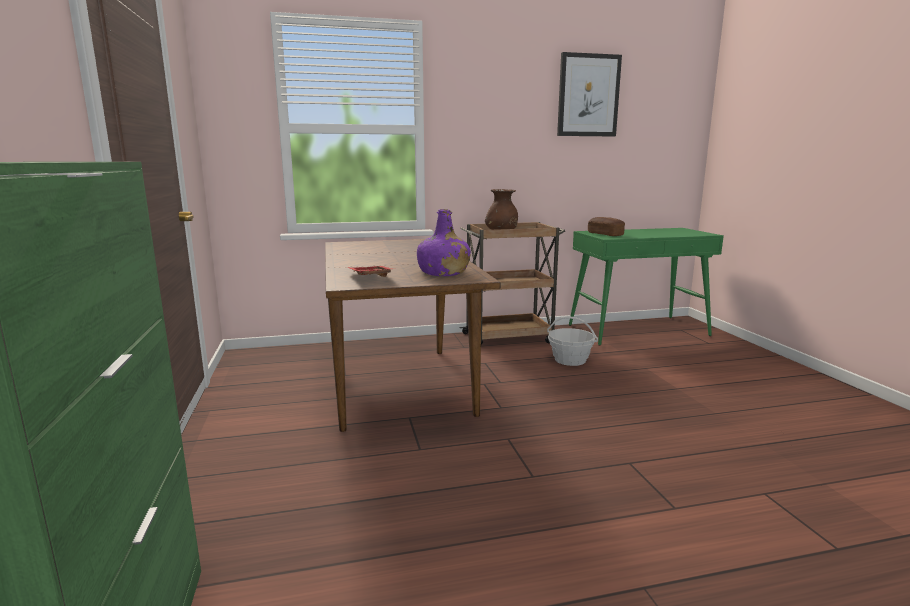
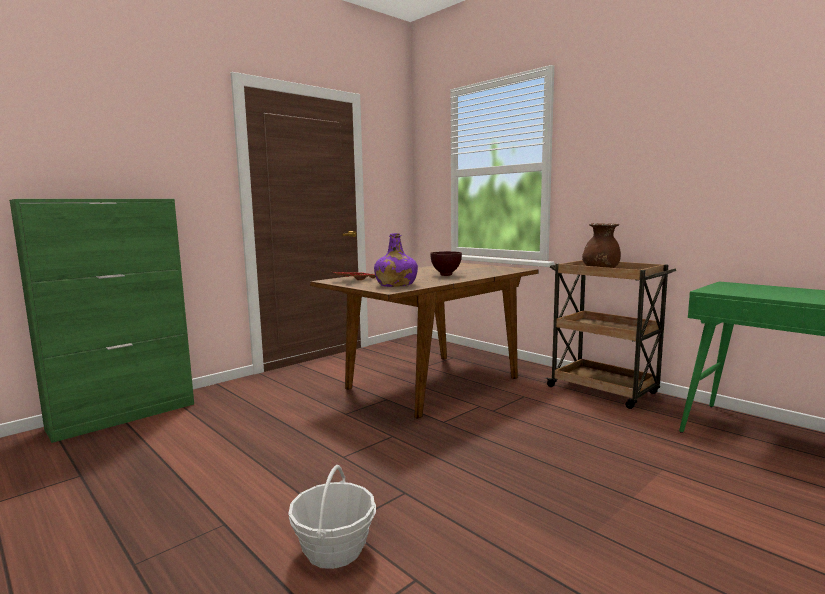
camera: 60 degrees right, 5 degrees down
(412, 255) = (446, 275): none -> brown bowl
(570, 360) = (601, 426): basket -> basket (334, 549)
(588, 95) = (751, 101): picture -> none
(605, 234) = (732, 288): bread -> none

